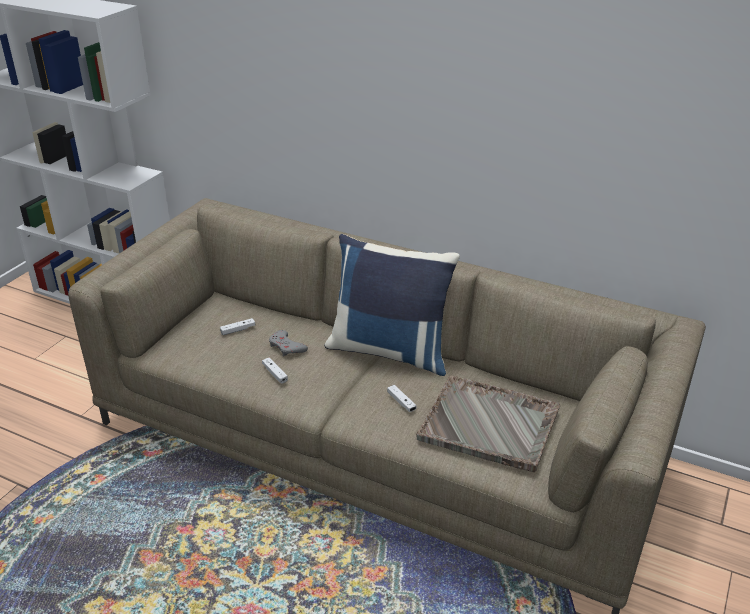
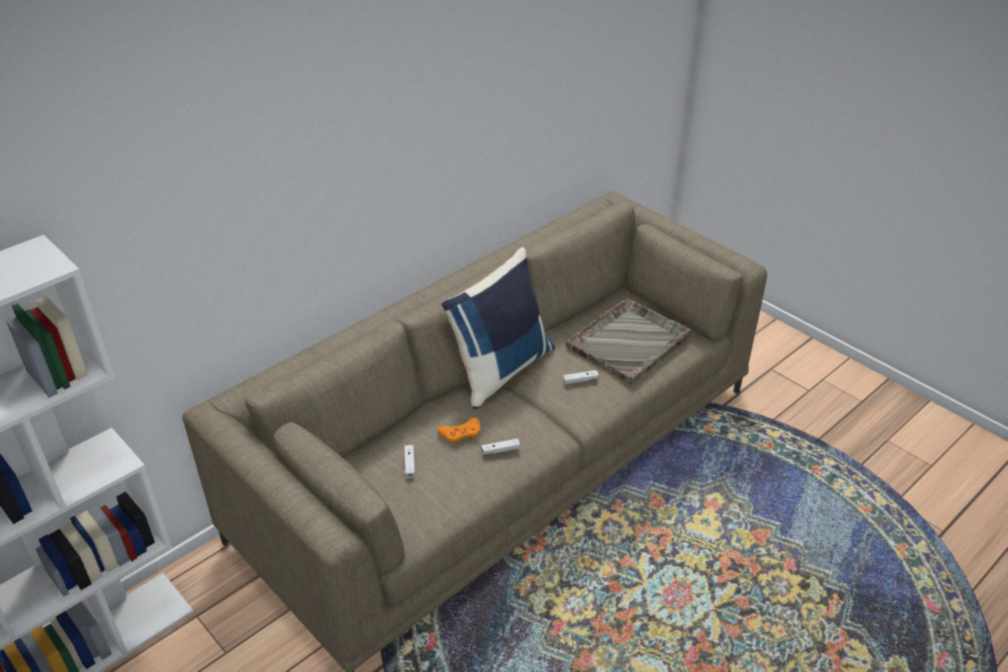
camera: 70 degrees left, 5 degrees up
(286, 347) = (461, 434): grey game controller -> orange game controller

